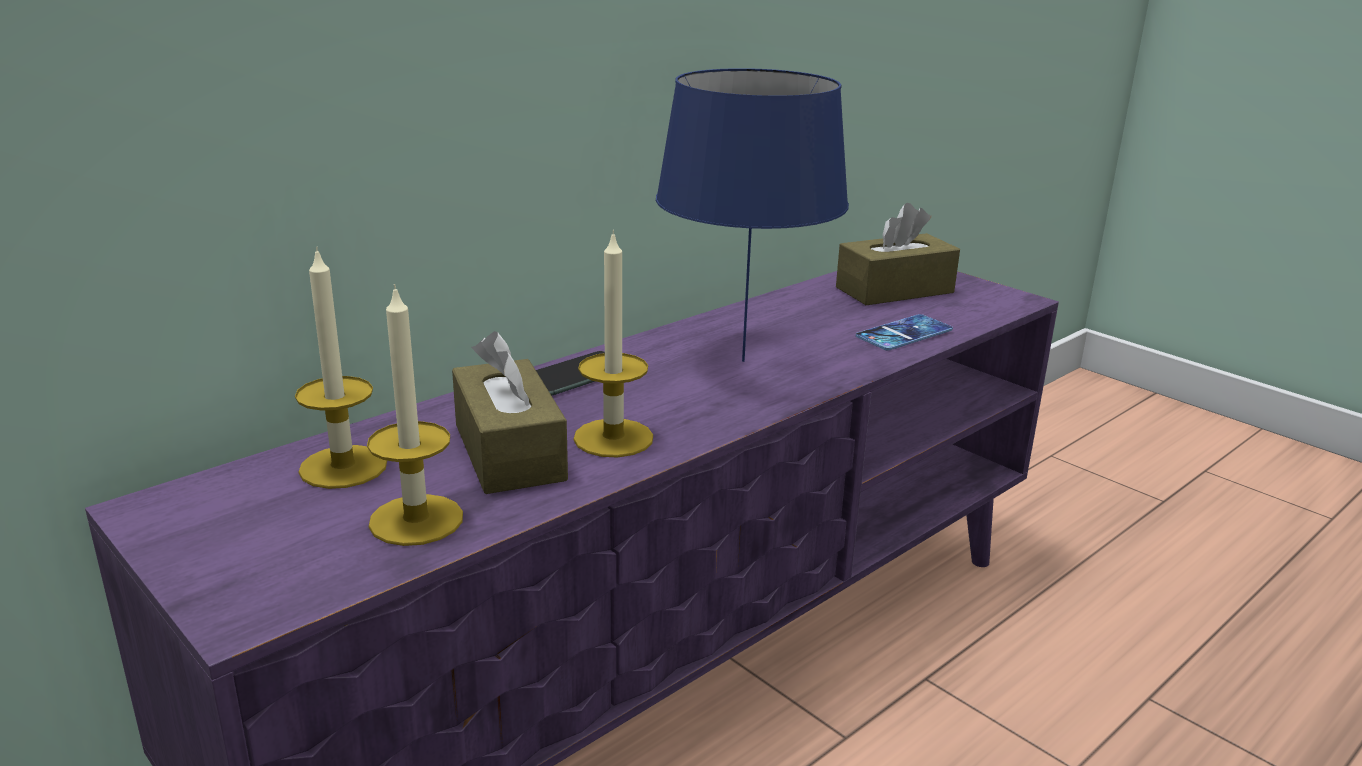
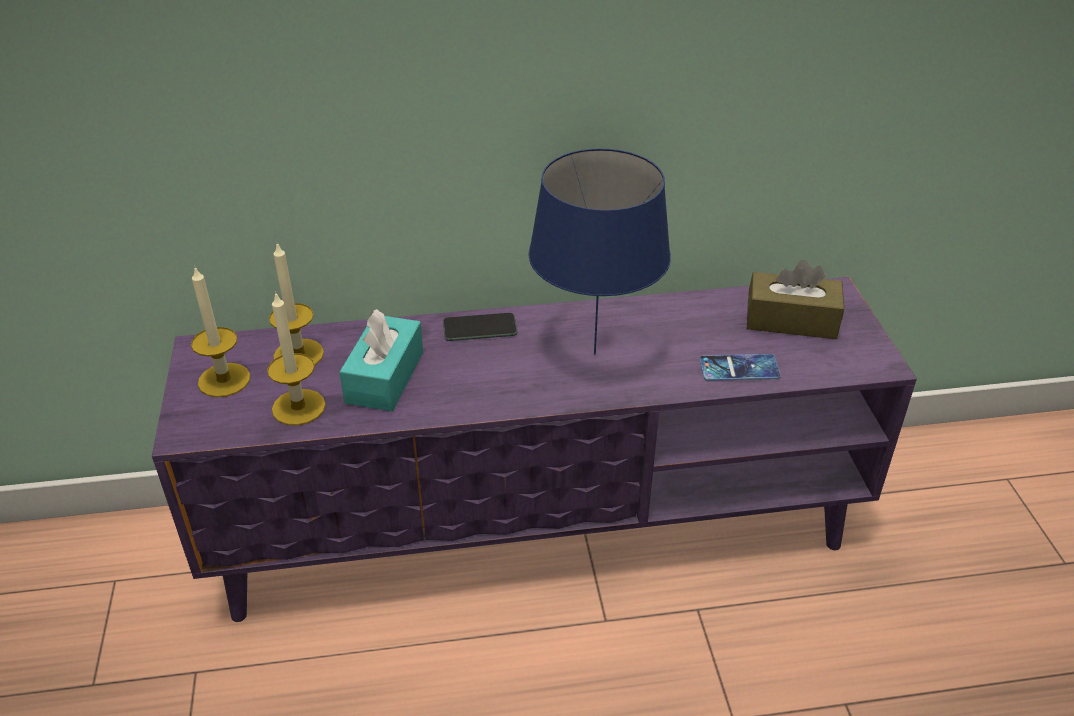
camera: 35 degrees right, 15 degrees up
(509, 452) = (385, 377): brown tissue box -> turquoise tissue box
(613, 438) = (448, 389): candle -> candle (224, 380)

